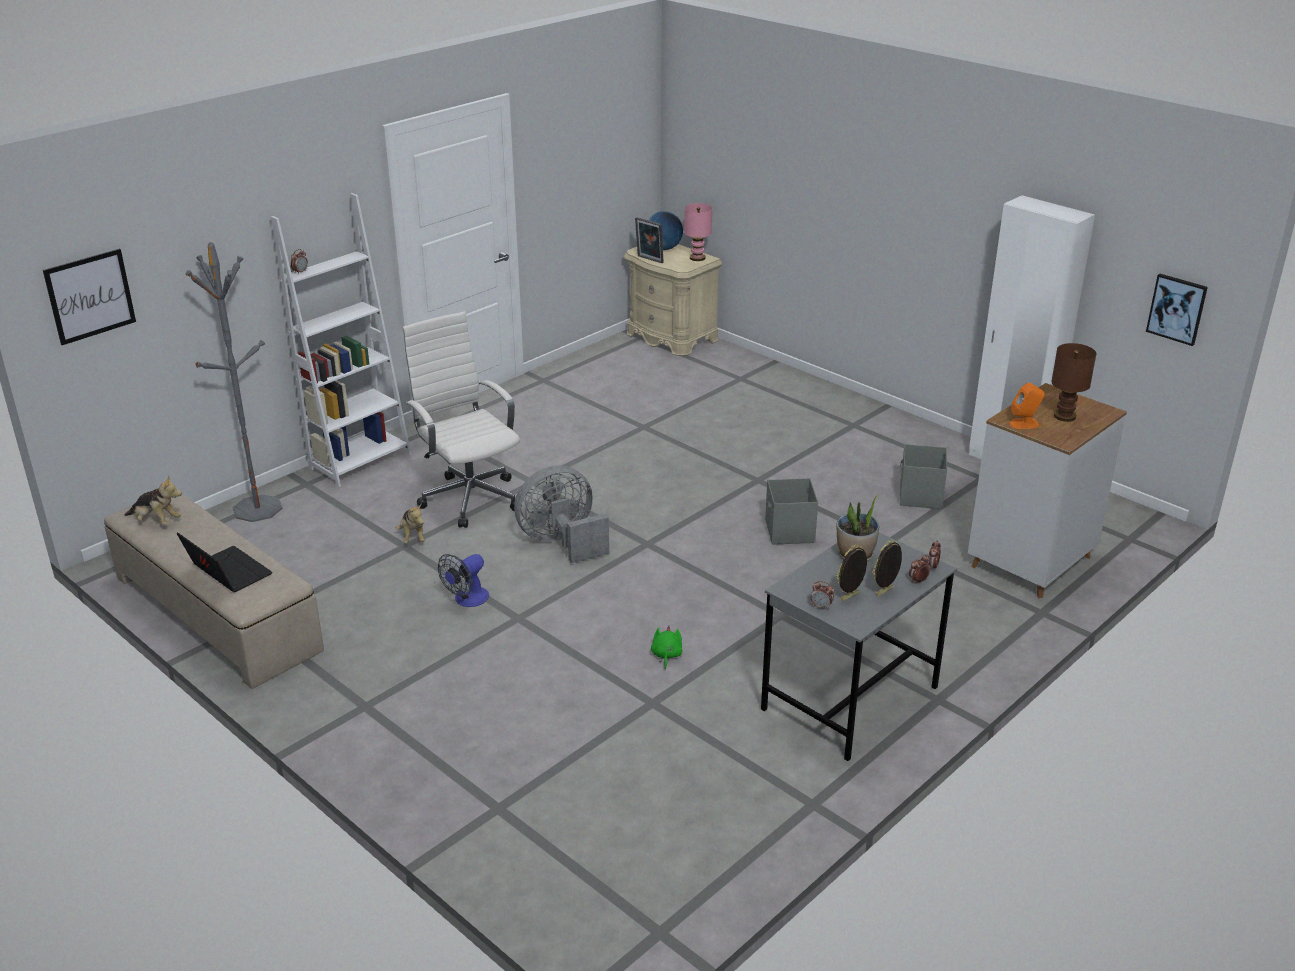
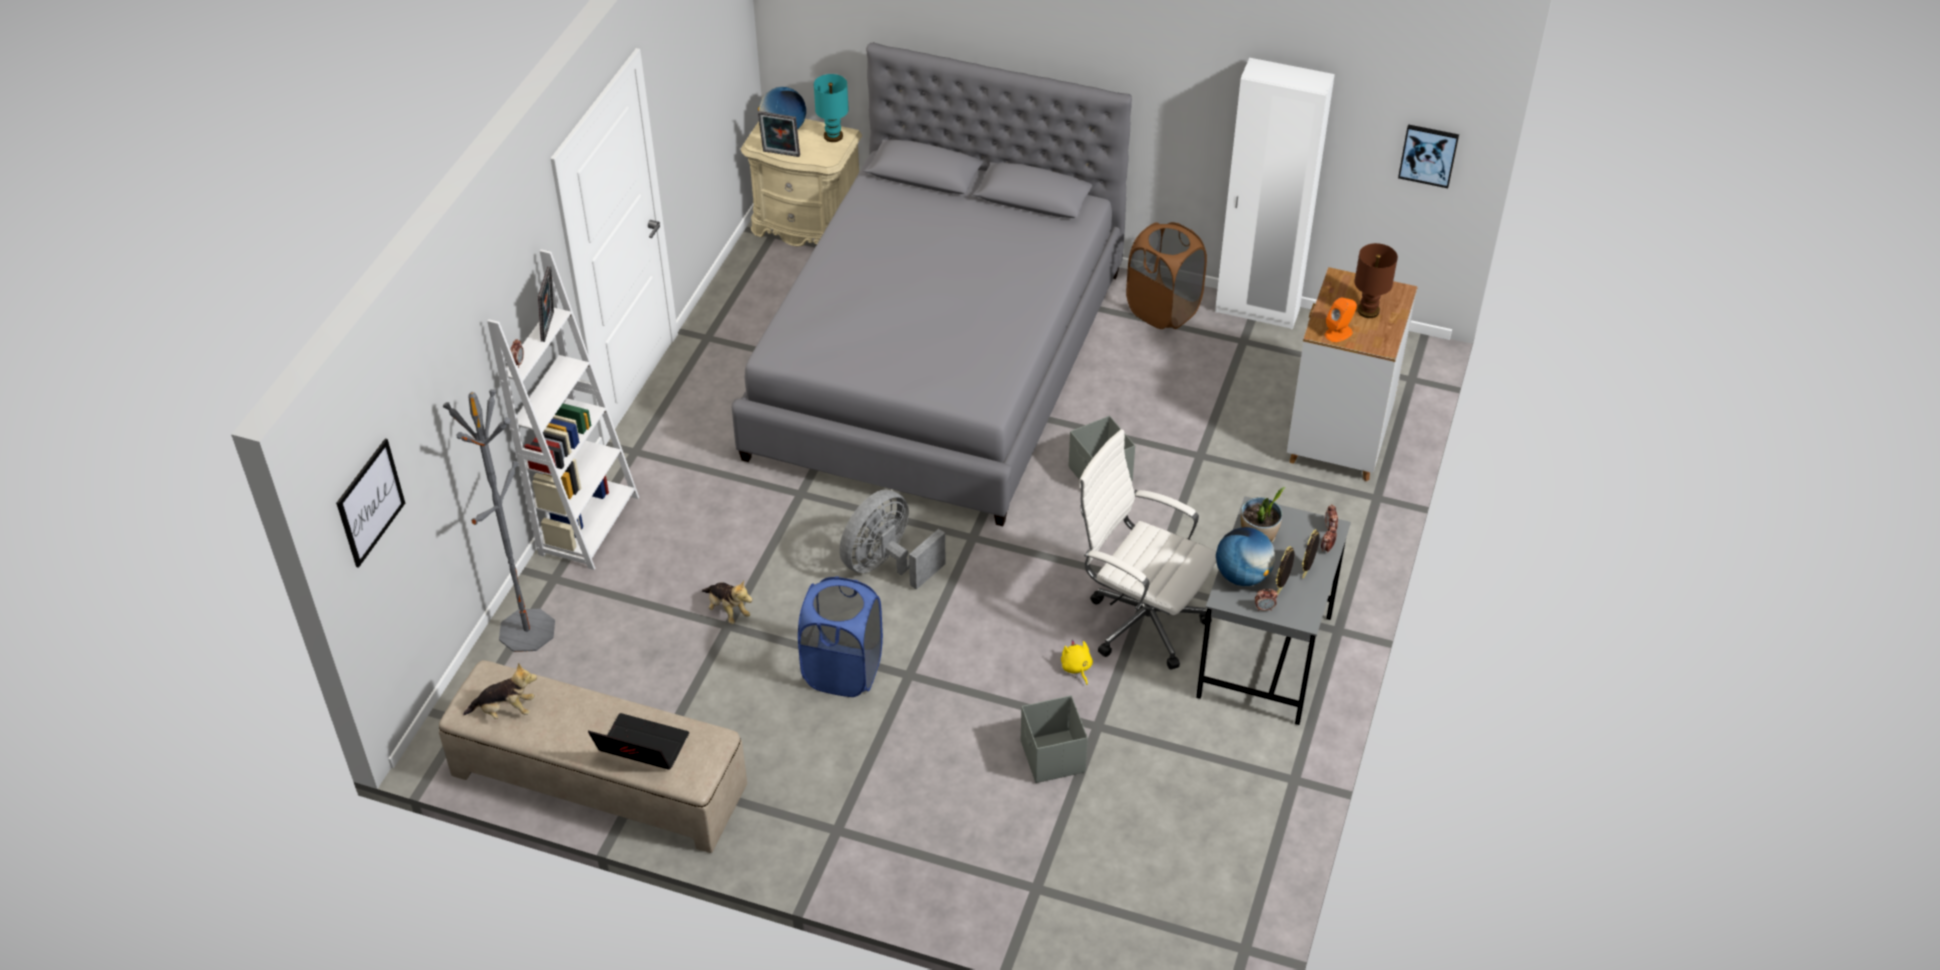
camera: 25 degrees left, 15 degrees up
(344, 260) = (550, 326): none -> picture frame
(467, 600) = (843, 671): fan -> blue laundry basket
(468, 497) = (747, 537): white office chair -> white office chair (1140, 621)
(666, 655) = (1076, 668): green plush toy -> yellow plush toy
(697, 258) = (832, 136): pink table lamp -> turquoise table lamp
(707, 432) = (938, 363): none -> grey bed
(818, 578) = (1242, 576): none -> globe
(920, 496) = (1198, 386): grey storage box -> grey storage box (1052, 757)
(923, 443) = (1163, 310): none -> brown laundry basket

